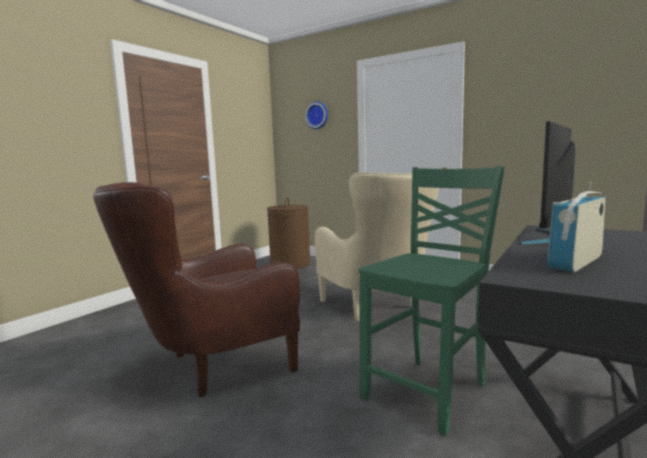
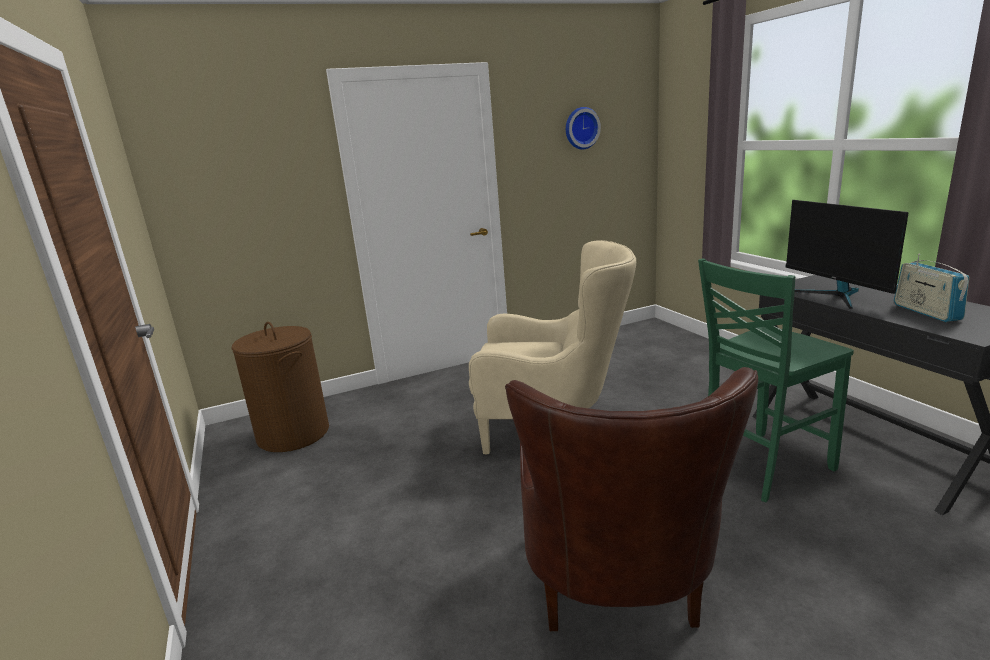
camera: 55 degrees left, 10 degrees up
(318, 115) = (257, 162): wall clock -> wall clock (581, 128)
(429, 391) = (762, 467): green chair -> green chair turned 105 degrees counterclockwise

